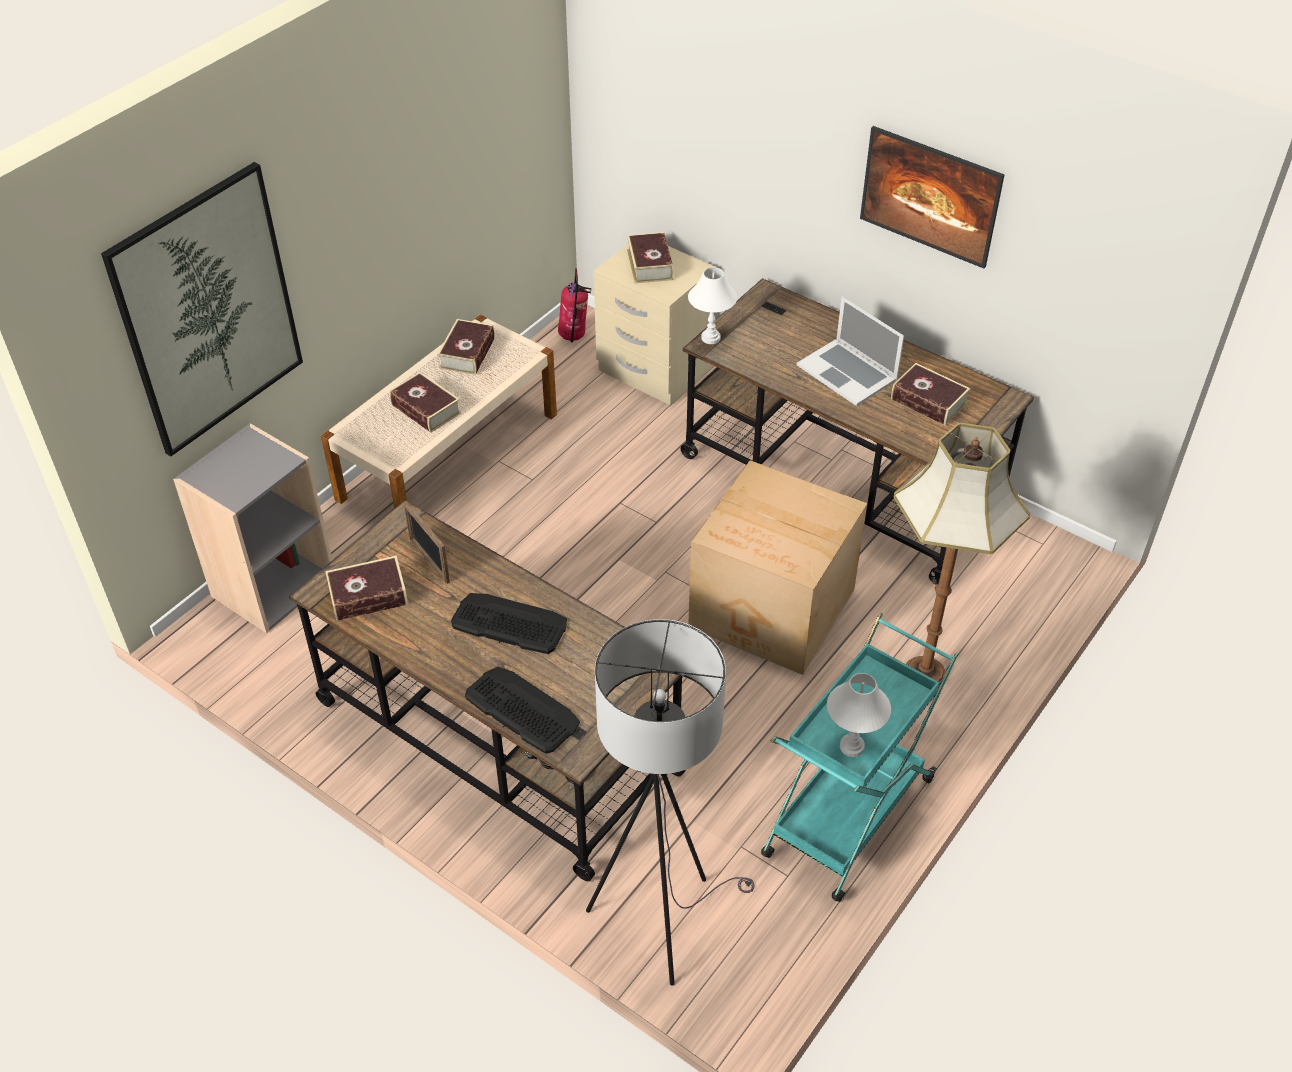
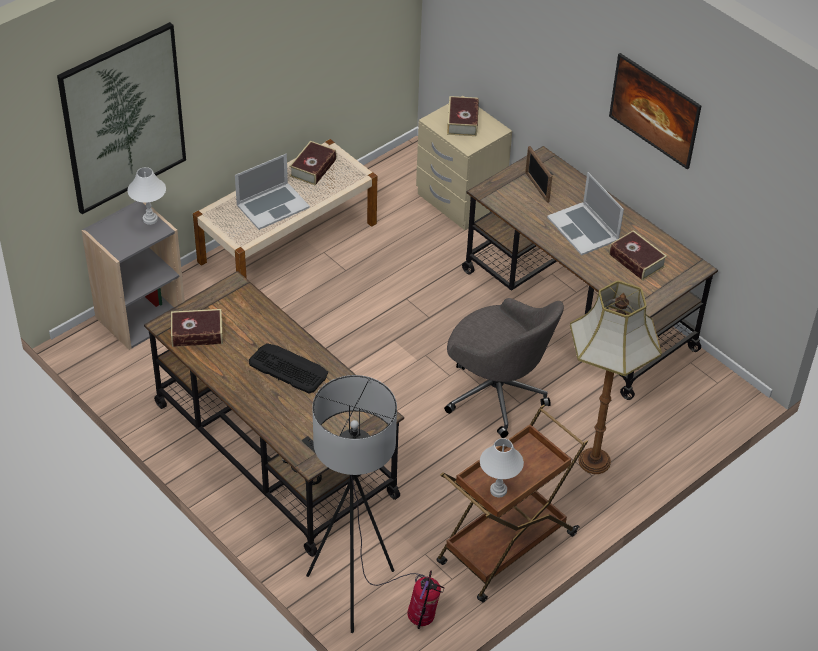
camera: 10 degrees right, 0 degrees up
(426, 409) = (272, 206): book -> laptop
(429, 560) = (244, 316): picture frame -> picture frame (537, 187)
(522, 709) = (282, 427): keyboard -> none
(574, 337) = (405, 164): fire extinguisher -> fire extinguisher (422, 619)
(711, 338) = (490, 186): white table lamp -> white table lamp (150, 219)
(773, 610) = (497, 396): cardboard box -> grey office chair
(847, 818) = (505, 549): turquoise cart -> brown cart

